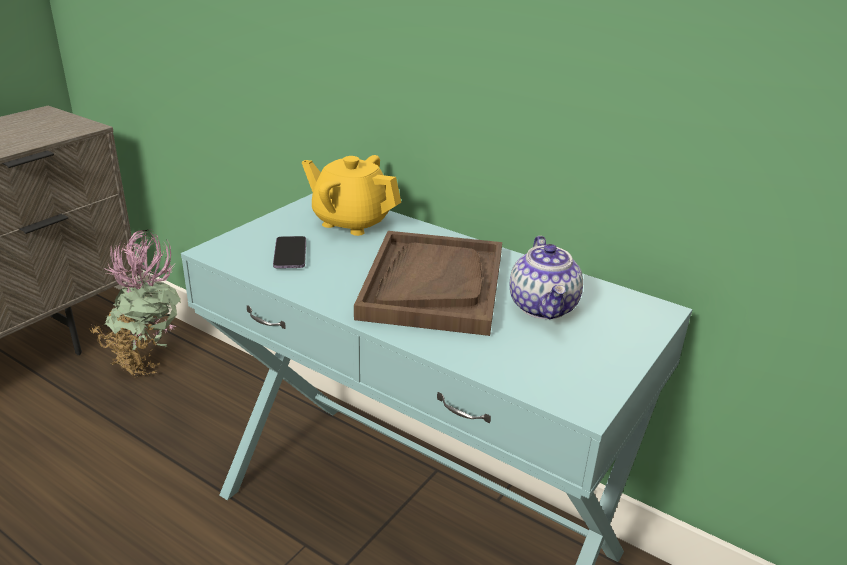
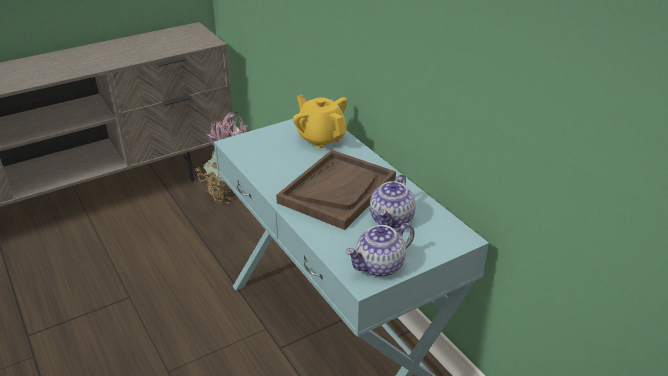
camera: 25 degrees right, 5 degrees up
(290, 254) = (270, 154): phone -> none
(585, 375) = (379, 266): none -> teapot

